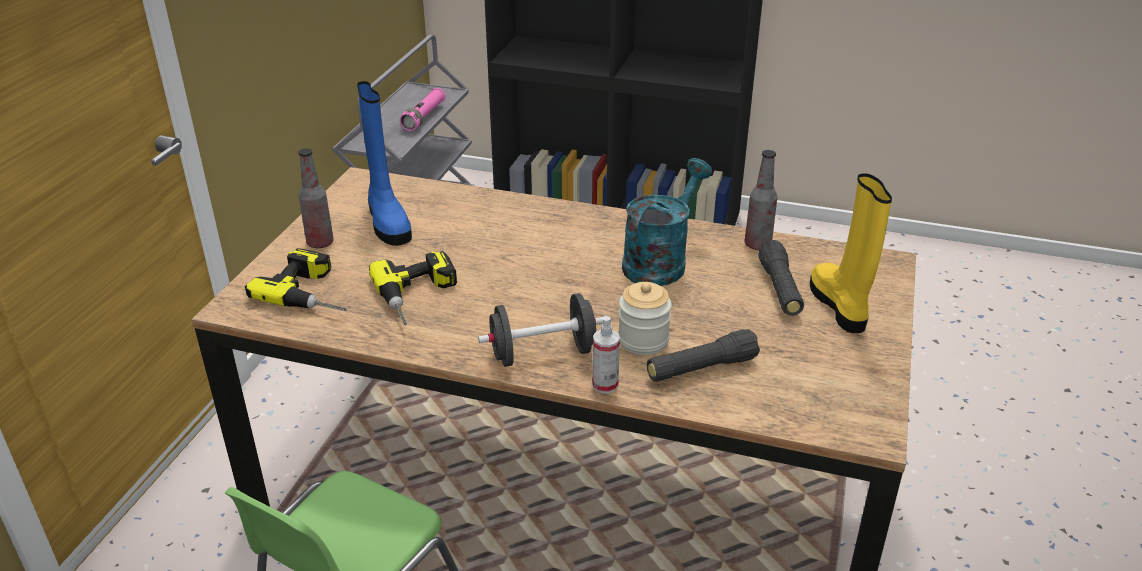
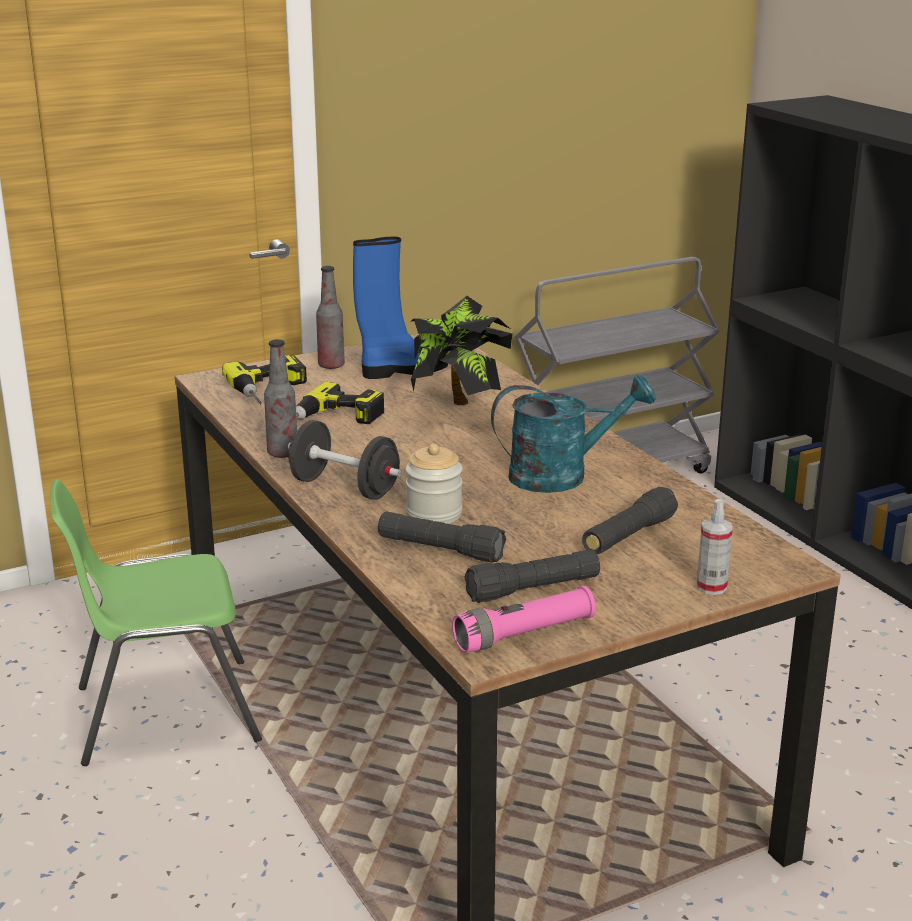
camera: 45 degrees right, 10 degrees down
(387, 222) = (402, 370): blue boot -> blue boot turned 135 degrees counterclockwise
(424, 117) = (634, 337): pink flashlight -> pink flashlight (524, 634)
(491, 238) = (457, 408): none -> potted plant
(605, 385) = (347, 524): spray bottle -> spray bottle (711, 587)
(757, 245) = (680, 501): bottle -> bottle (282, 453)
(806, 365) = (533, 589): none -> black flashlight
(839, 306) = (659, 571): yellow boot -> none

